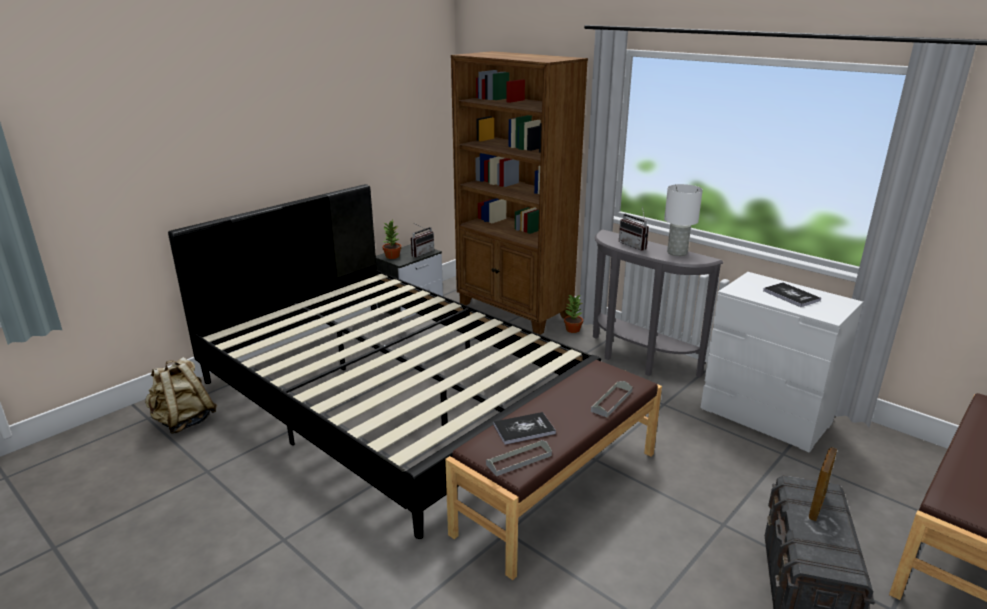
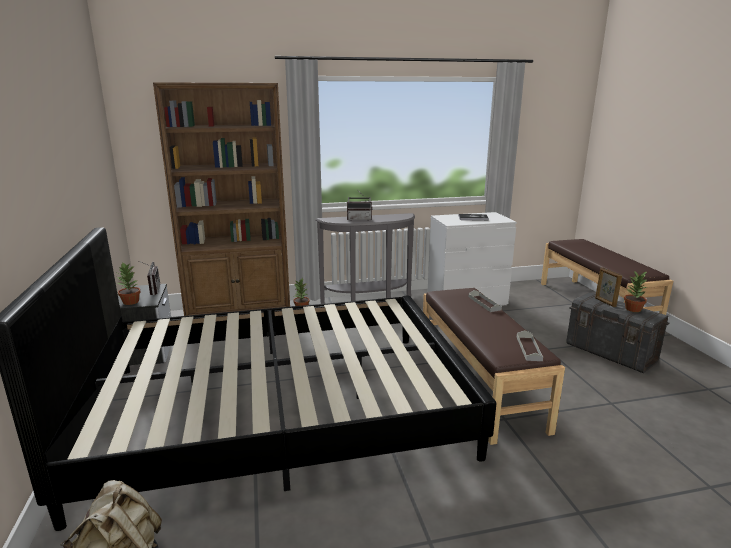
camera: 55 degrees left, 5 degrees down
(524, 429) = (492, 336): book -> none
(676, 252) = (387, 216): white table lamp -> none
(833, 542) = (633, 309): none -> potted plant

